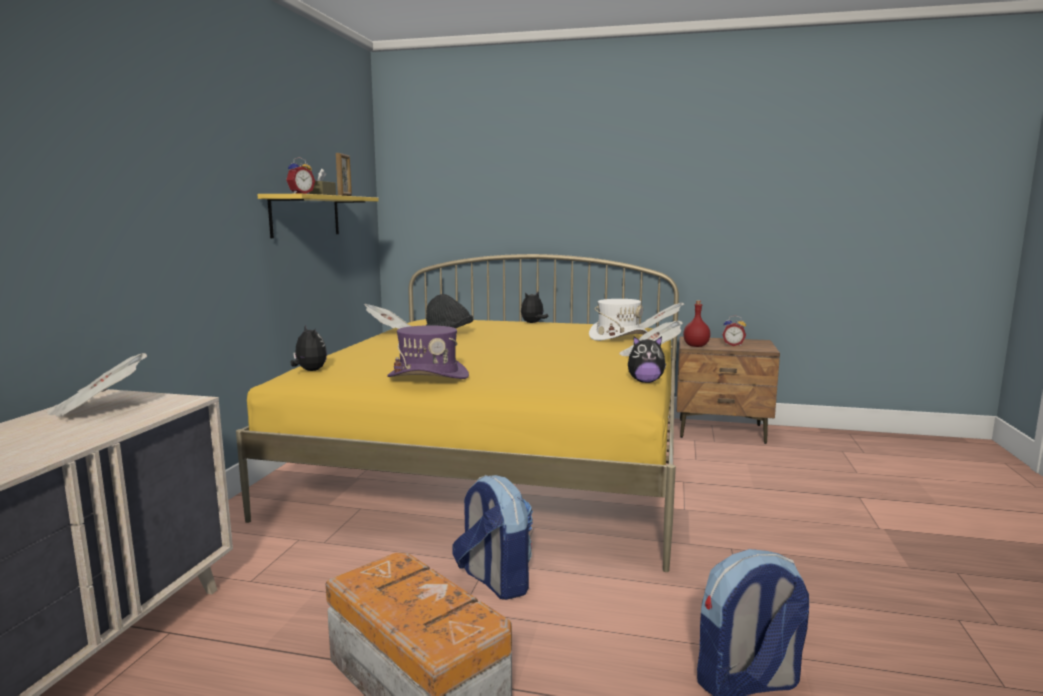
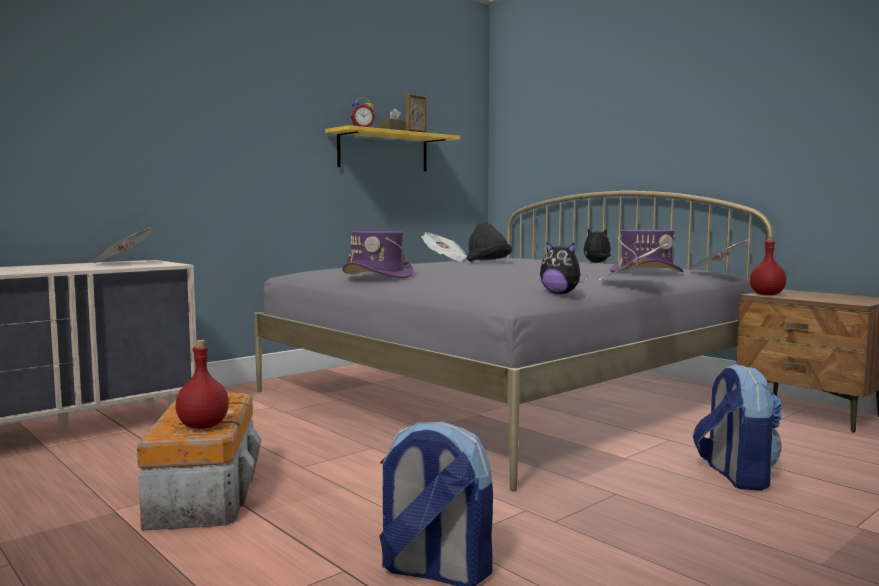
camera: 35 degrees right, 5 degrees down
(309, 371) = (314, 270): plush toy -> none
(463, 619) = (204, 426): none -> red bottle
(494, 581) = (356, 458): backpack -> backpack (736, 476)
(501, 460) = (510, 392): yellow bed -> grey bed
(618, 337) = (646, 272): white hat -> purple hat
(733, 345) = (823, 297): alarm clock -> none

